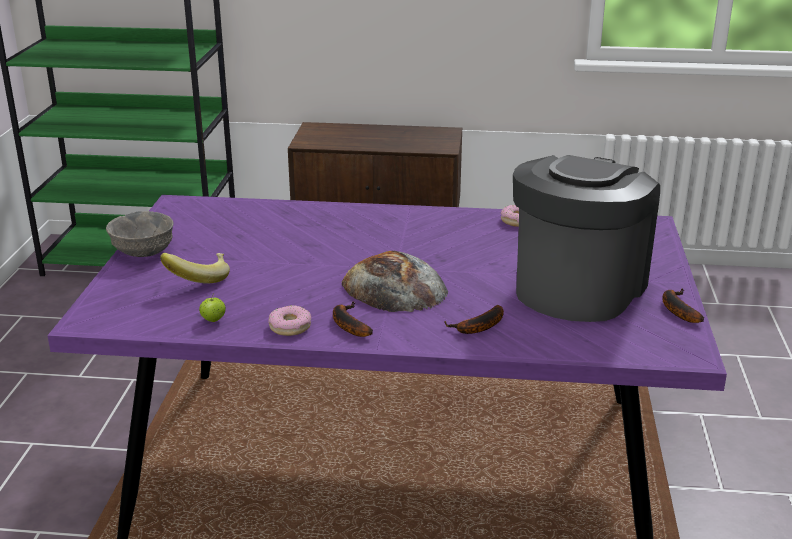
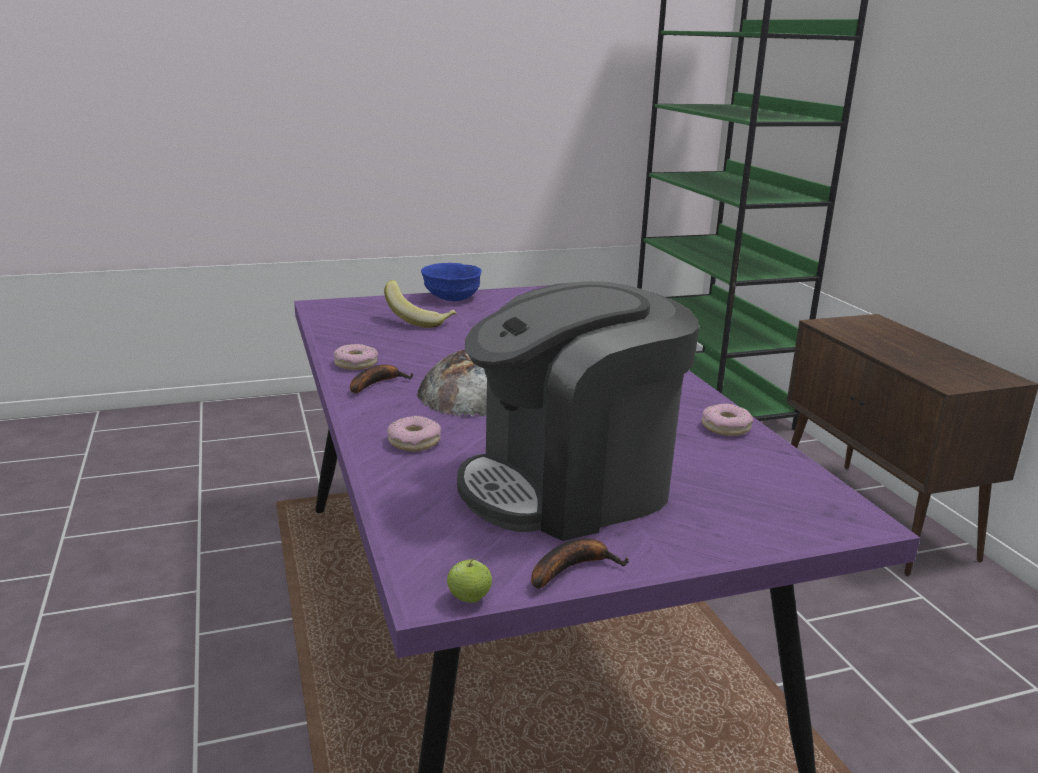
camera: 65 degrees right, 5 degrees down
(142, 252) = (452, 298): grey bowl -> blue bowl
(213, 320) = (349, 338): apple -> apple (469, 599)
(478, 327) = (414, 442): banana -> donut
(578, 288) = (570, 486): coffee machine -> coffee machine turned 150 degrees clockwise

